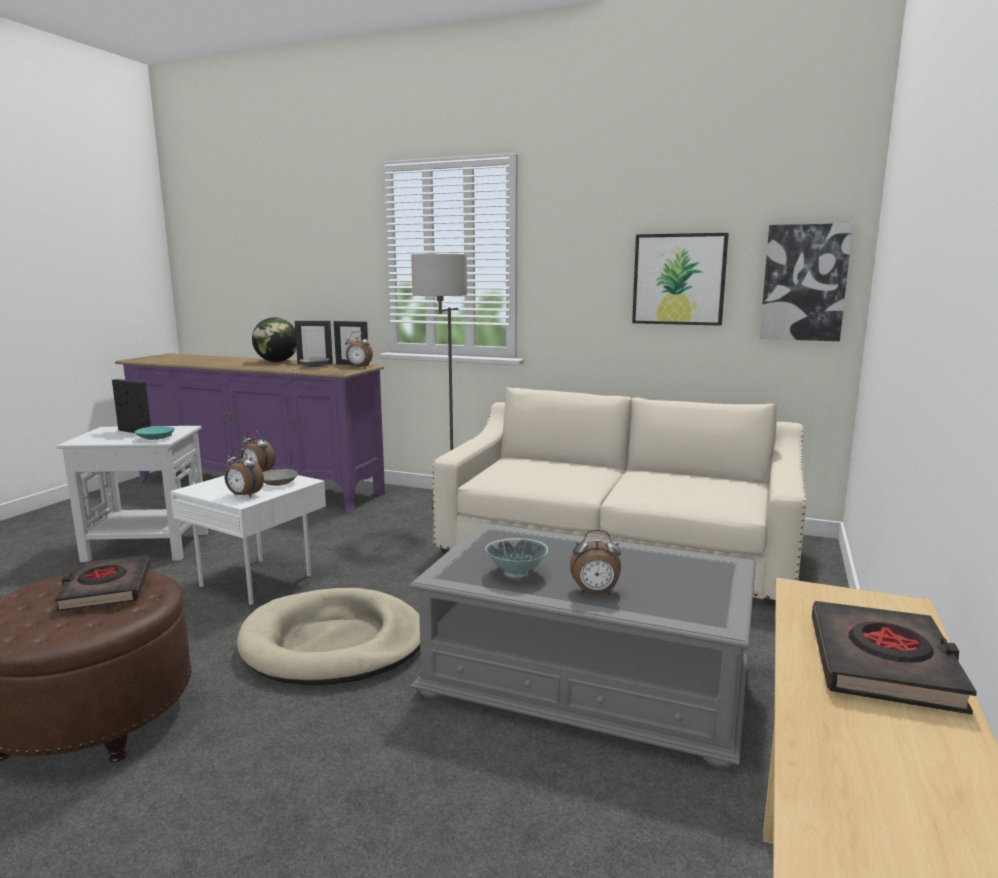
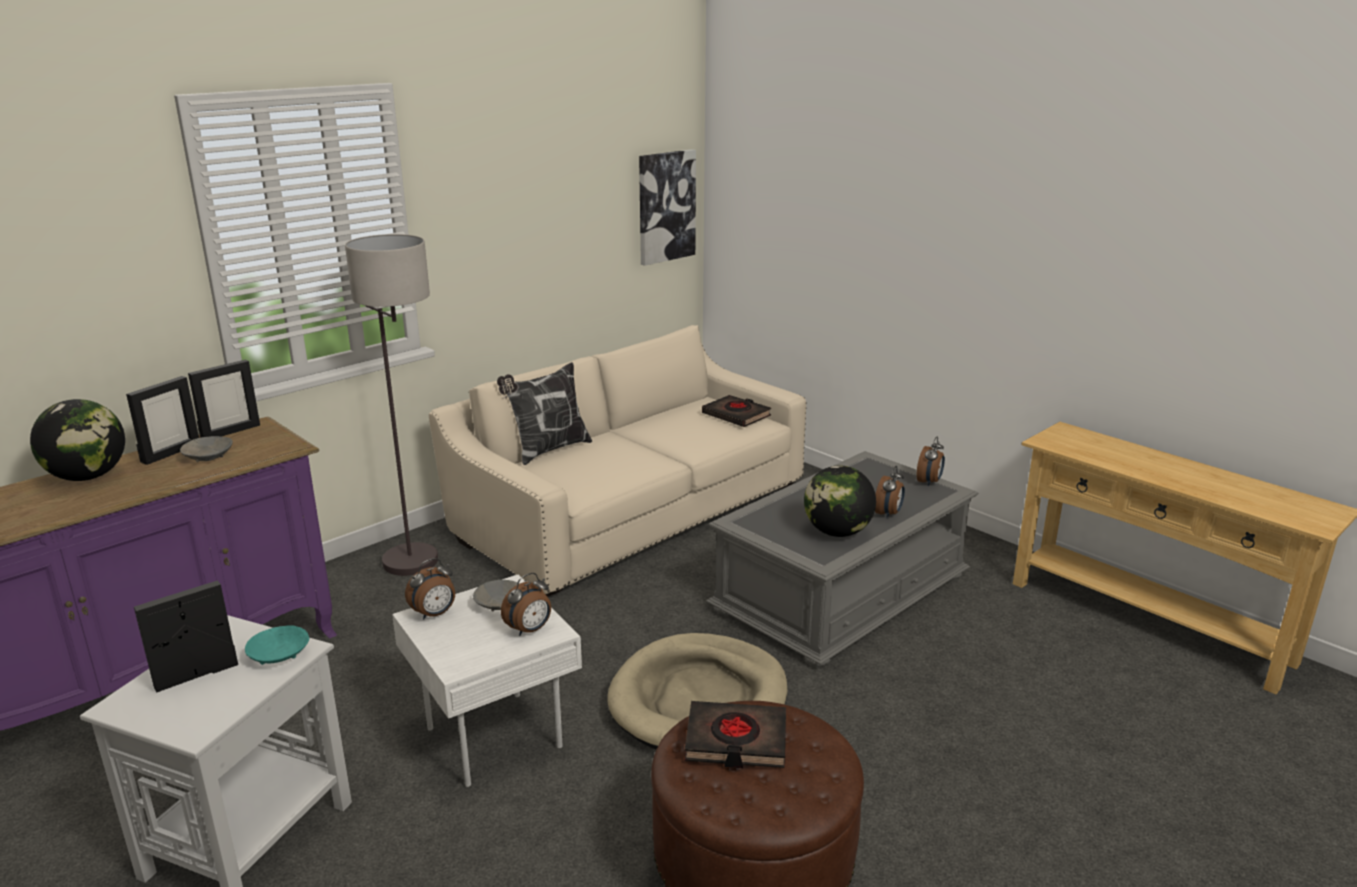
camera: 65 degrees left, 10 degrees up
(358, 367) = (271, 431): alarm clock -> alarm clock (929, 482)
(516, 574) = (837, 532): bowl -> globe
(550, 459) = (548, 450): none -> pillow
(679, 279) = (575, 219): picture -> none
(883, 664) = (1122, 453): black book -> black book (736, 415)

